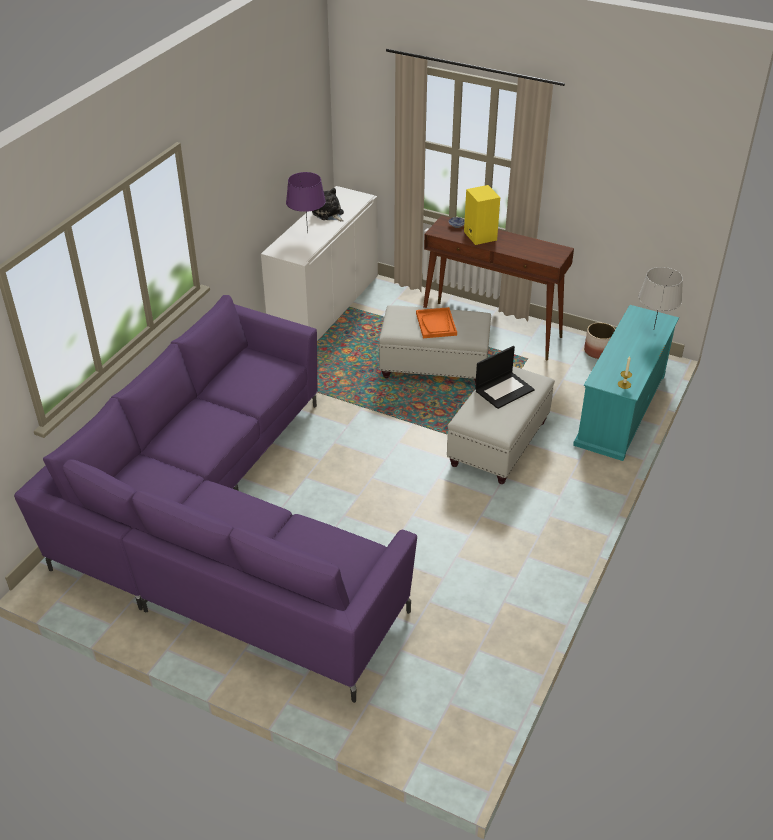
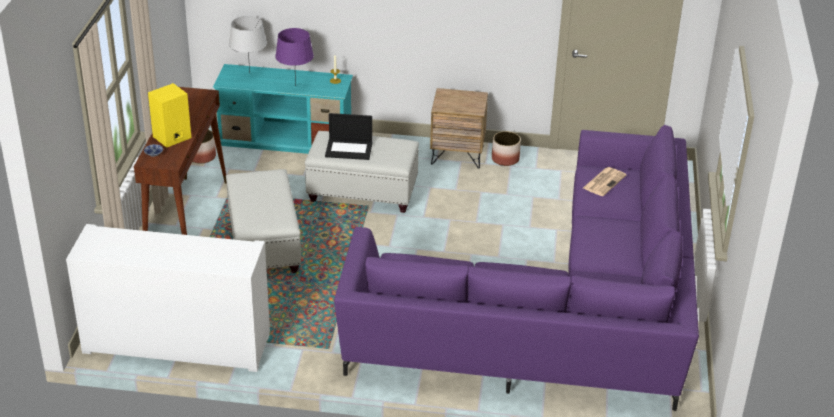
camera: 110 degrees left, 5 degrees down
(307, 233) = (193, 254): purple table lamp -> purple table lamp (295, 86)
(328, 214) = (141, 249): plush toy -> none
(332, 549) = (604, 181): none -> newspaper
(436, 324) = (263, 199): orange tray -> none
(504, 390) = (349, 149): laptop -> laptop turned 150 degrees clockwise
(532, 578) = (505, 159): none -> planter
(554, 536) = (457, 155): none -> brown nightstand

